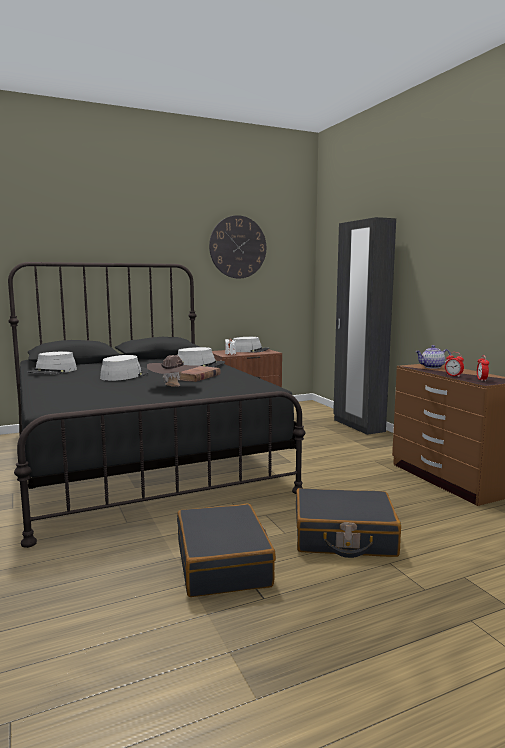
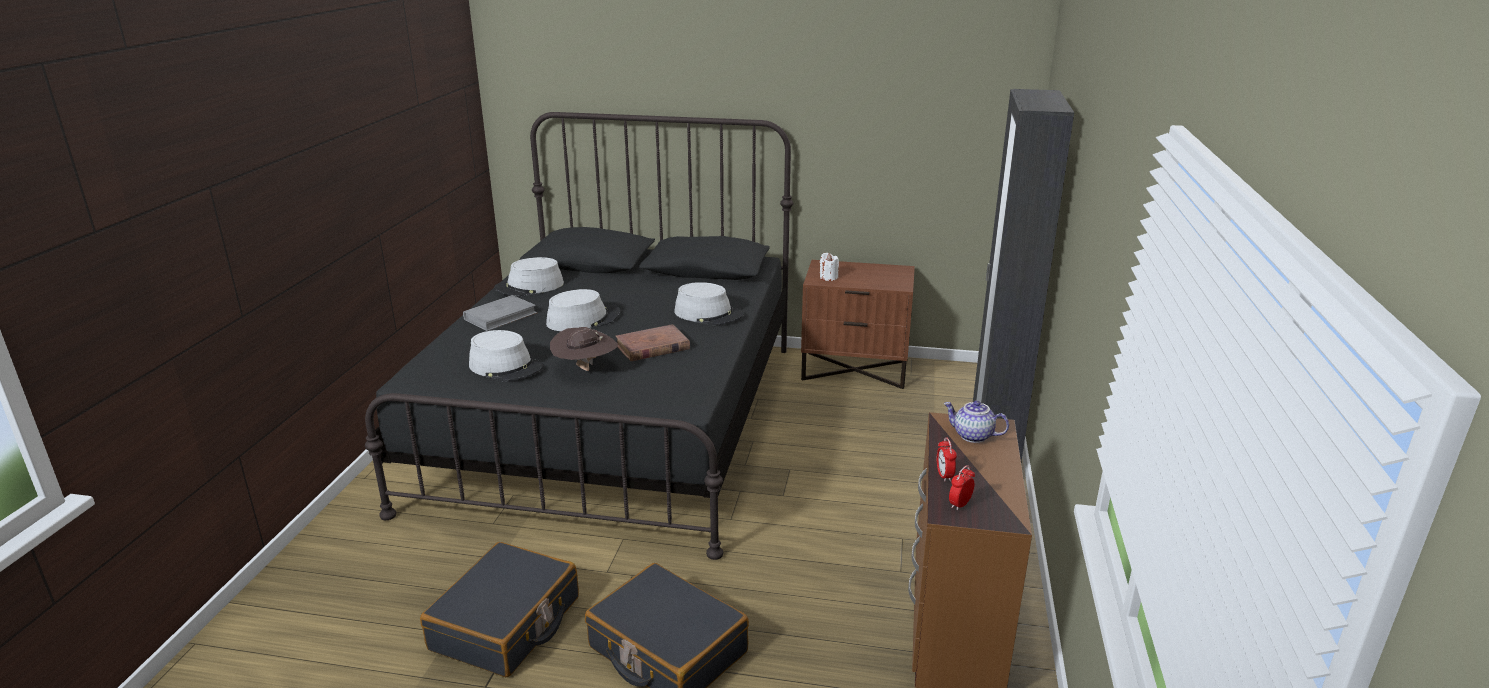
camera: 35 degrees right, 15 degrees up
(59, 381) = (501, 316): none -> grey book
(238, 247) = (880, 92): wall clock -> none
(249, 350) = (874, 273): grey hat -> grey hat (506, 366)

